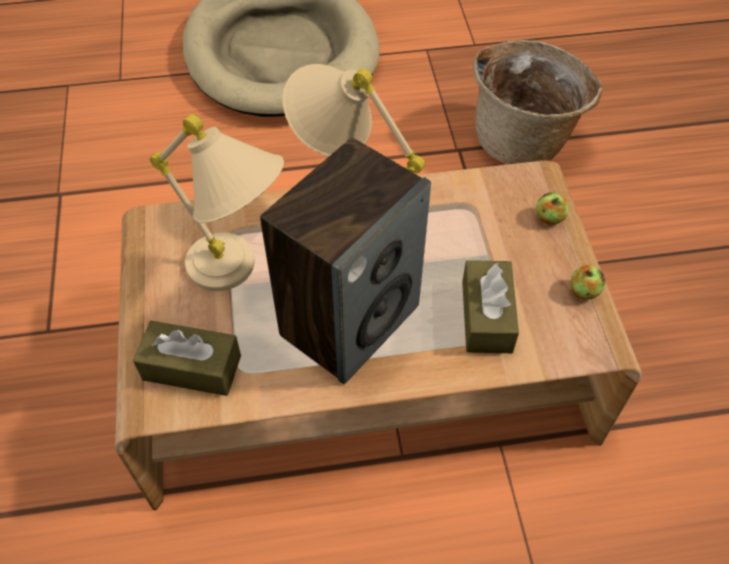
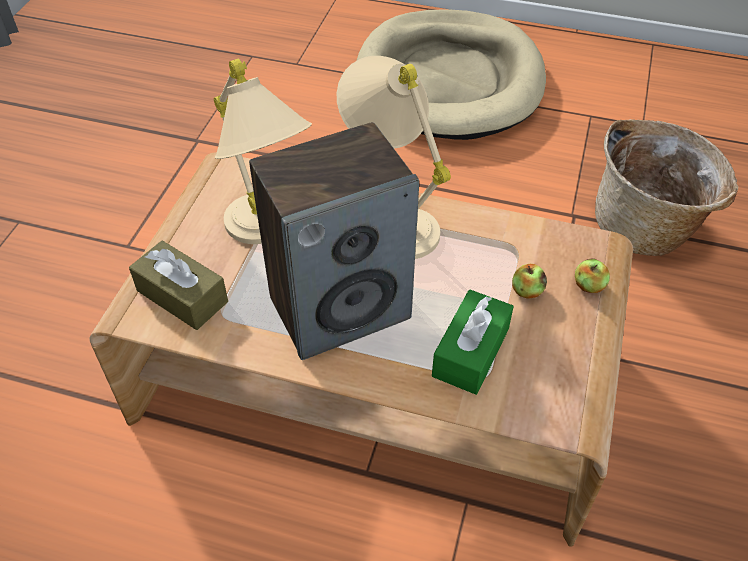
camera: 25 degrees right, 5 degrees down
(486, 316) = (471, 352): brown tissue box -> green tissue box
(583, 291) = (584, 365): apple -> apple (527, 291)

